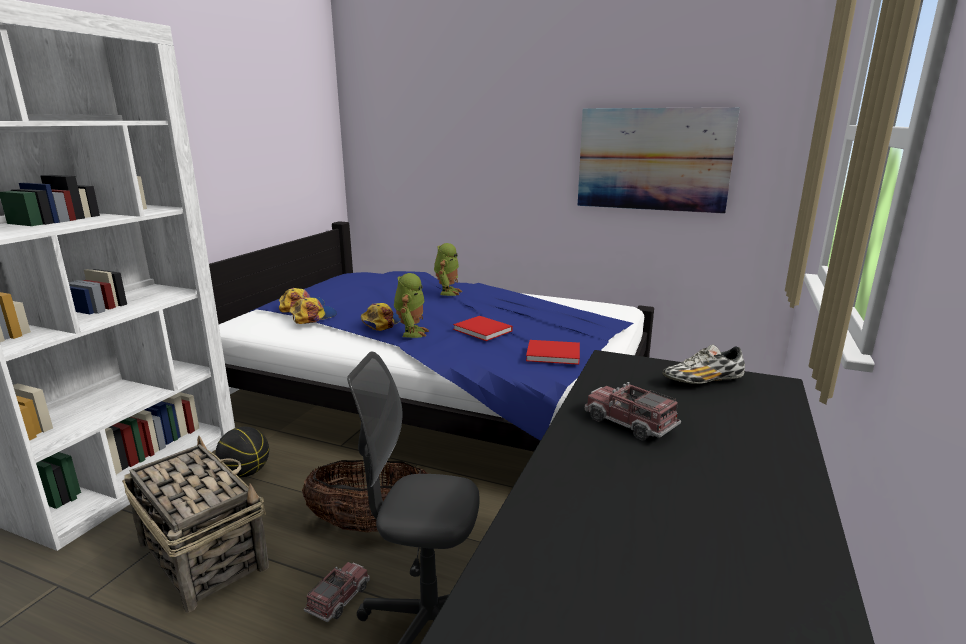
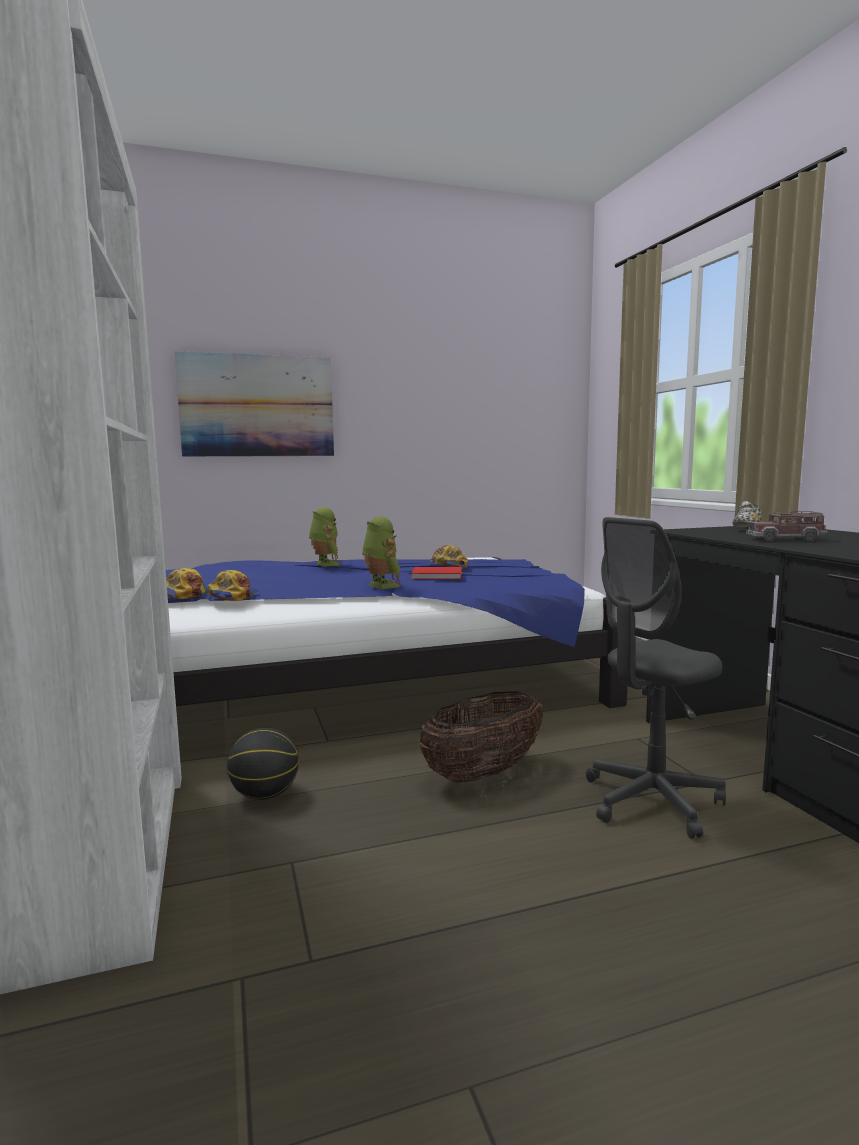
camera: 40 degrees left, 10 degrees down
(202, 554) = (368, 863): basket -> none
(339, 599) = (562, 821): toy truck -> none
(381, 322) = (328, 586): cap -> cap (447, 565)
(555, 354) = (533, 576): red book -> none
(653, 159) = (470, 425): picture -> picture (257, 406)

